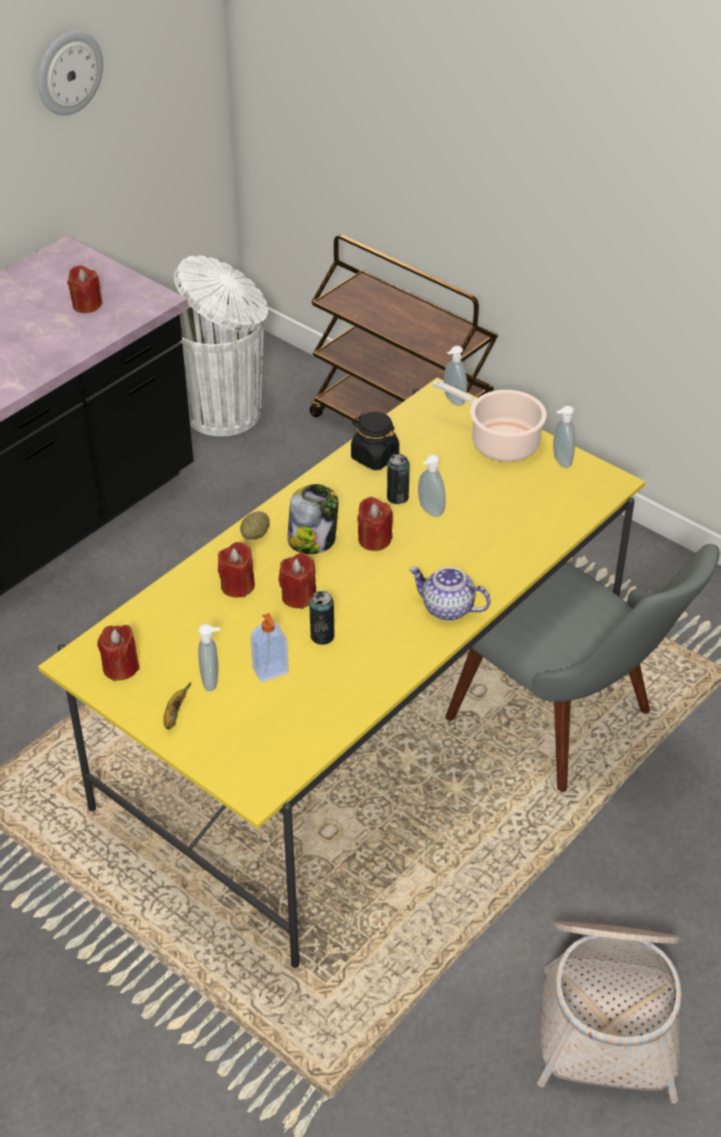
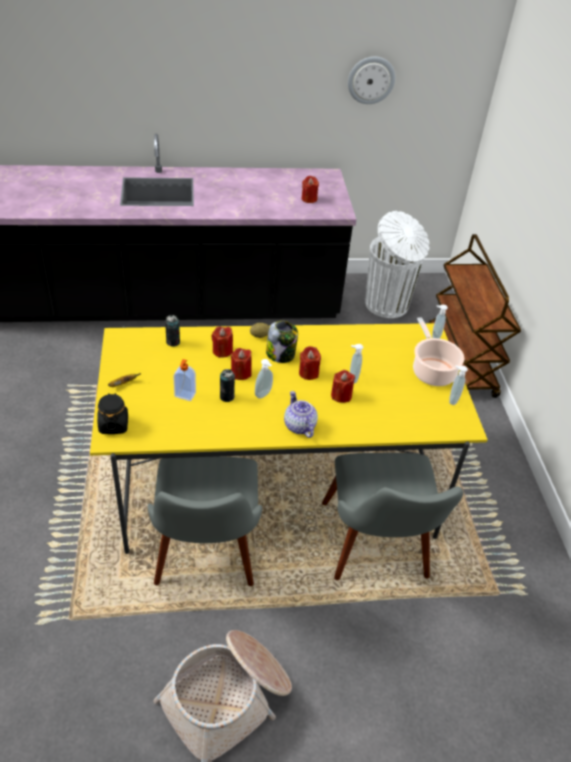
camera: 40 degrees right, 0 degrees up
(120, 667) = (131, 350): red candle -> red candle (341, 395)
(212, 681) = (157, 381): soap dispenser -> soap dispenser (264, 394)
(374, 457) = (359, 338): black jar -> black jar (113, 425)
(397, 497) = (346, 362): can -> can (173, 342)
(397, 891) = (206, 559): none -> grey chair

